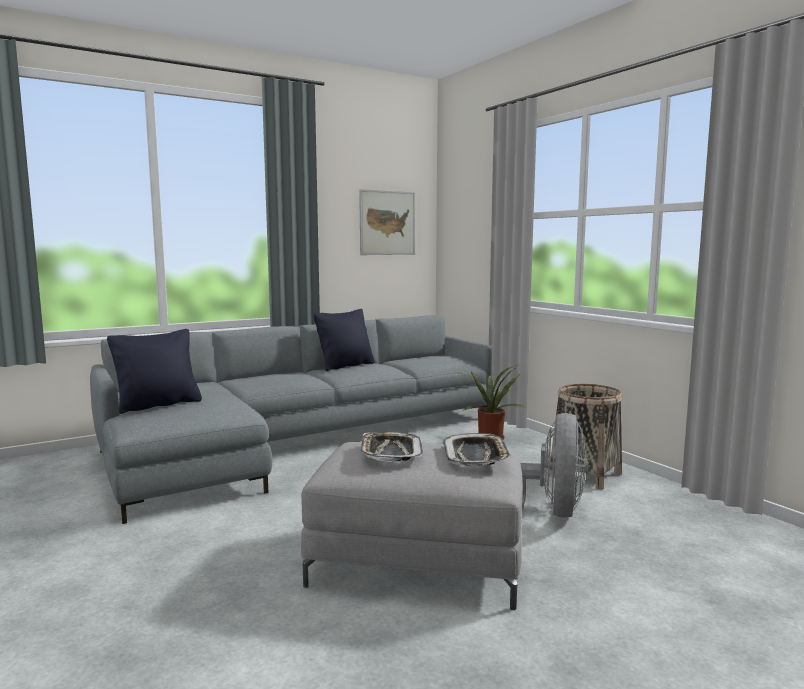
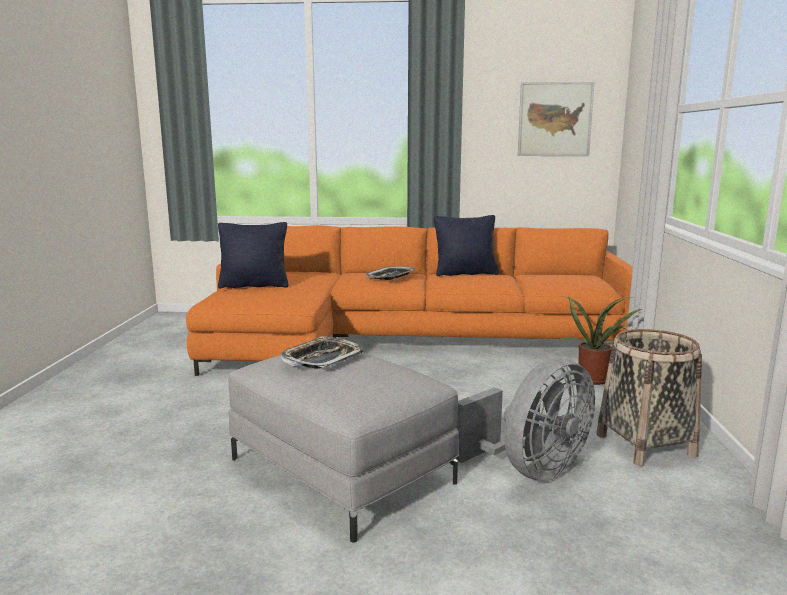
camera: 35 degrees right, 5 degrees up
(297, 441) = (400, 341): grey sofa -> orange sofa
(476, 456) = (385, 380): tray -> tray (391, 277)

